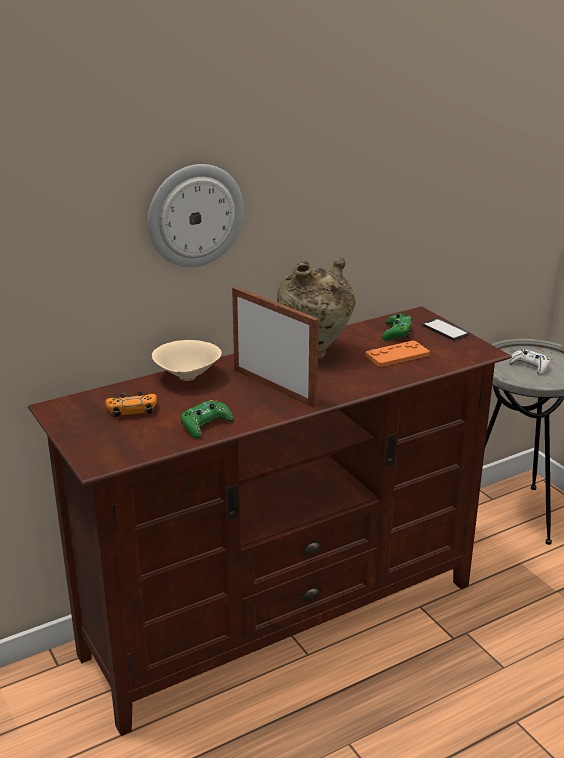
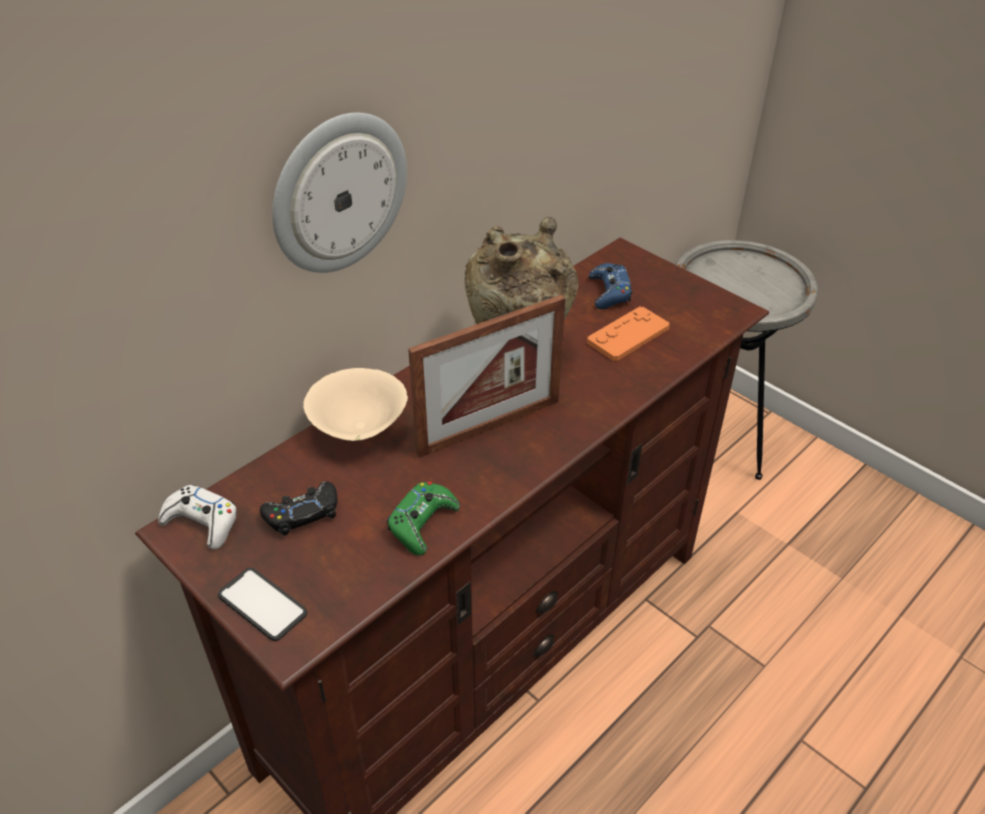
camera: 15 degrees left, 15 degrees up
(132, 410) = (302, 514): orange game controller -> black game controller
(274, 387) = (489, 426): picture frame -> picture frame turned 120 degrees clockwise
(396, 332) = (609, 292): green game controller -> blue game controller
(445, 330) = (669, 278): phone -> phone (262, 604)
(529, 366) = (739, 284): white game controller -> white game controller (202, 522)

